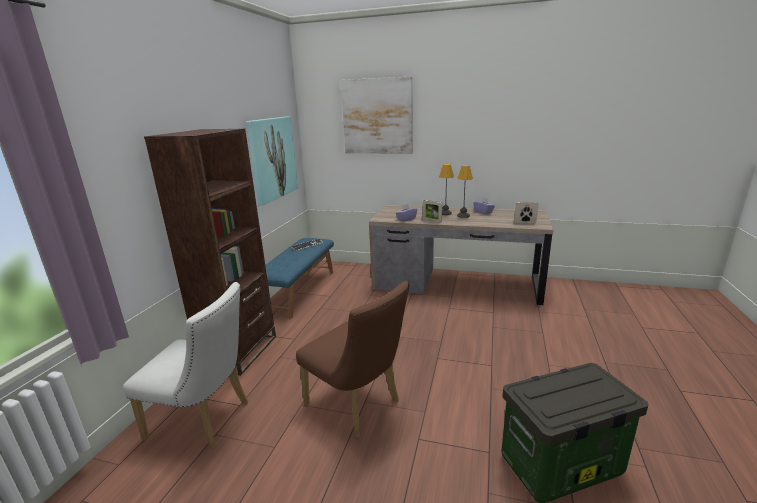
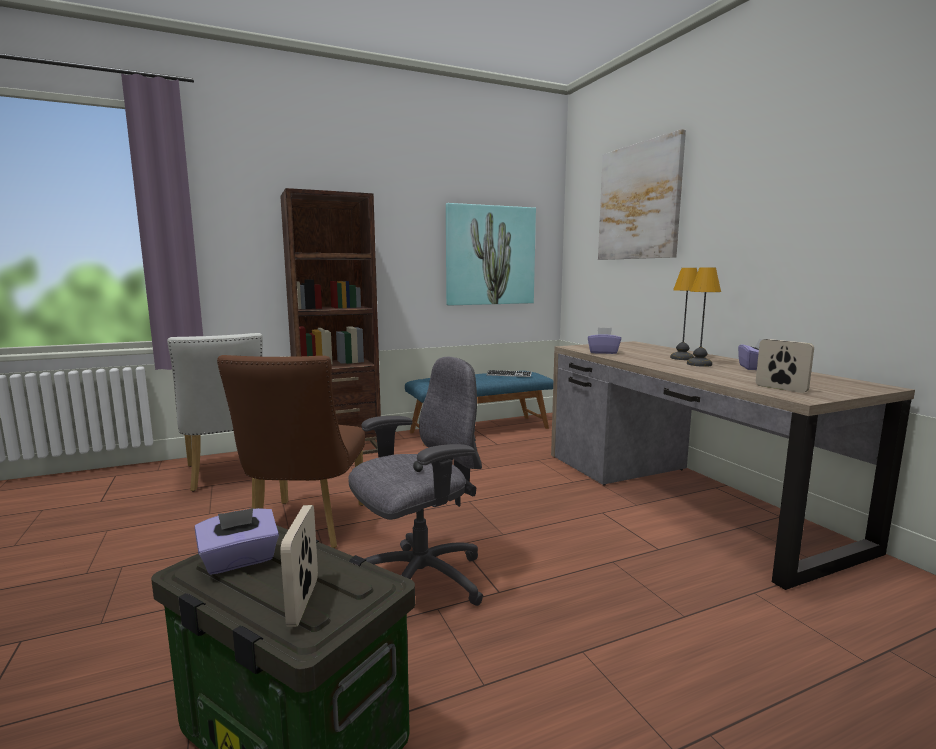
camera: 50 degrees right, 10 degrees down
(432, 221) = (628, 359): picture frame -> picture frame (303, 601)
(462, 384) = (419, 581): none -> grey office chair
(551, 402) = (240, 560): none -> purple tissue box

